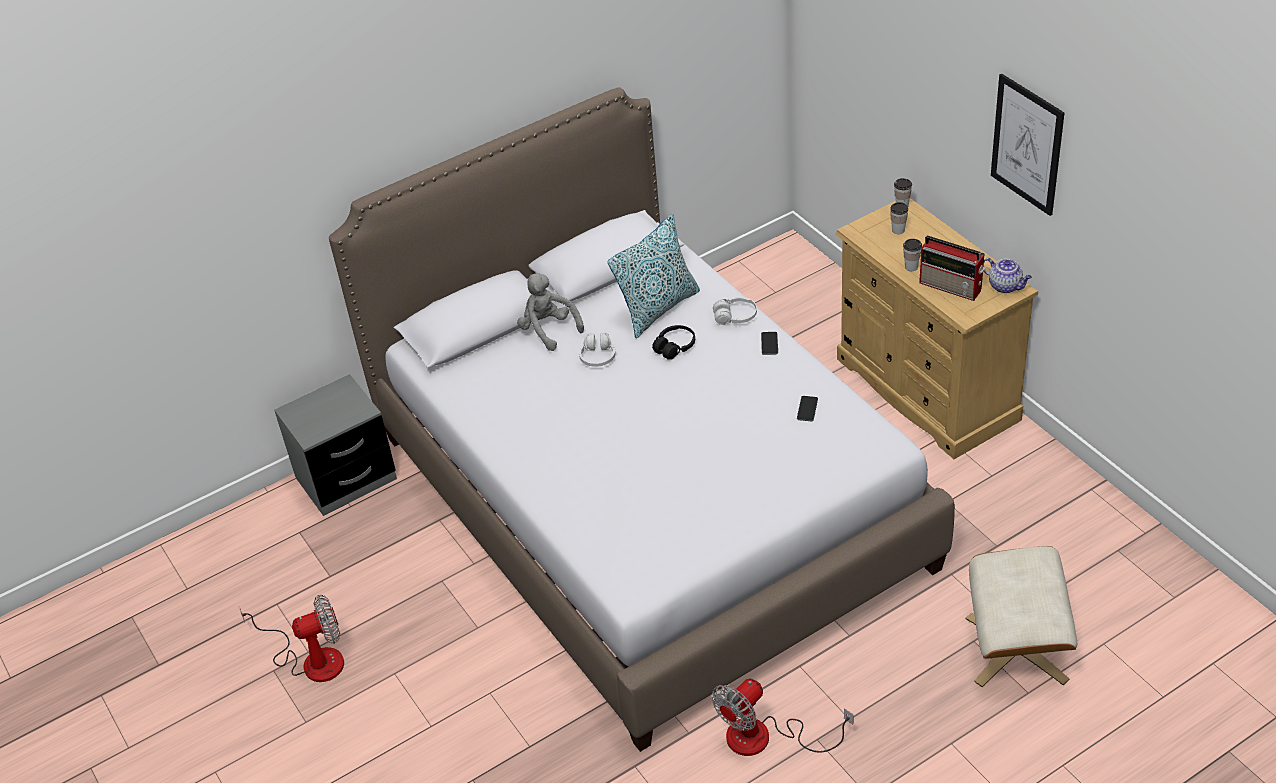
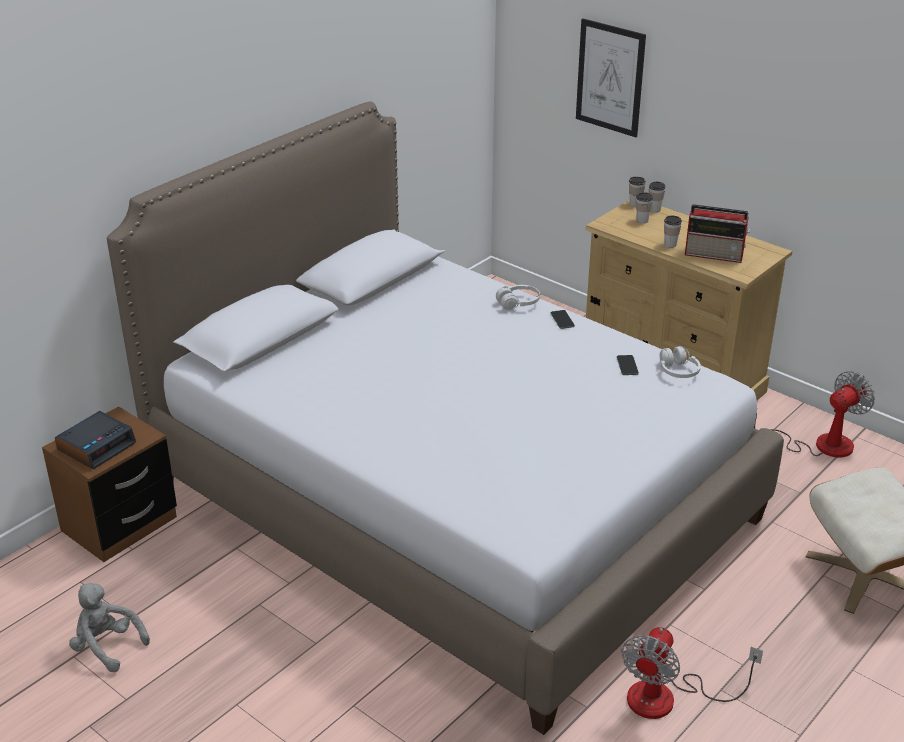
camera: 20 degrees left, 10 degrees down
(311, 659) = (133, 706): fan -> fan (819, 444)
(319, 416) = (97, 446): none -> alarm clock
(346, 479) = (119, 524): grey nightstand -> brown nightstand
(548, 330) = (336, 332): grey plush toy -> grey plush toy (107, 646)
(598, 356) = (397, 347): white headphones -> white headphones (678, 371)
(658, 308) = (439, 304): pillow -> none
(675, 347) = (471, 332): black headphones -> none
(919, 216) = (654, 209): none -> cup
(1005, 286) = (762, 250): teapot -> none
(1027, 144) = (780, 105): picture -> picture (610, 77)

